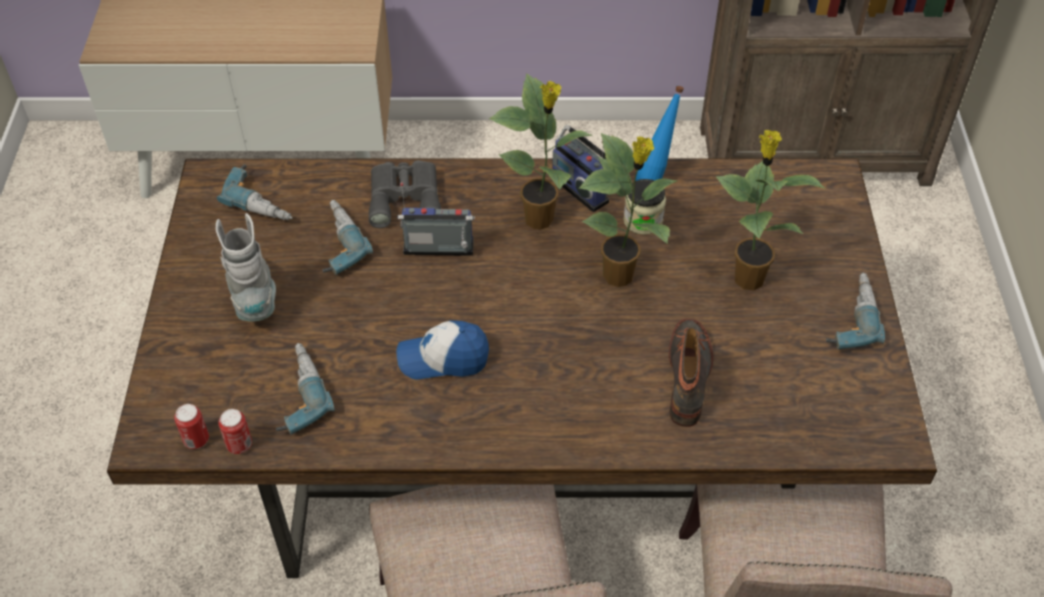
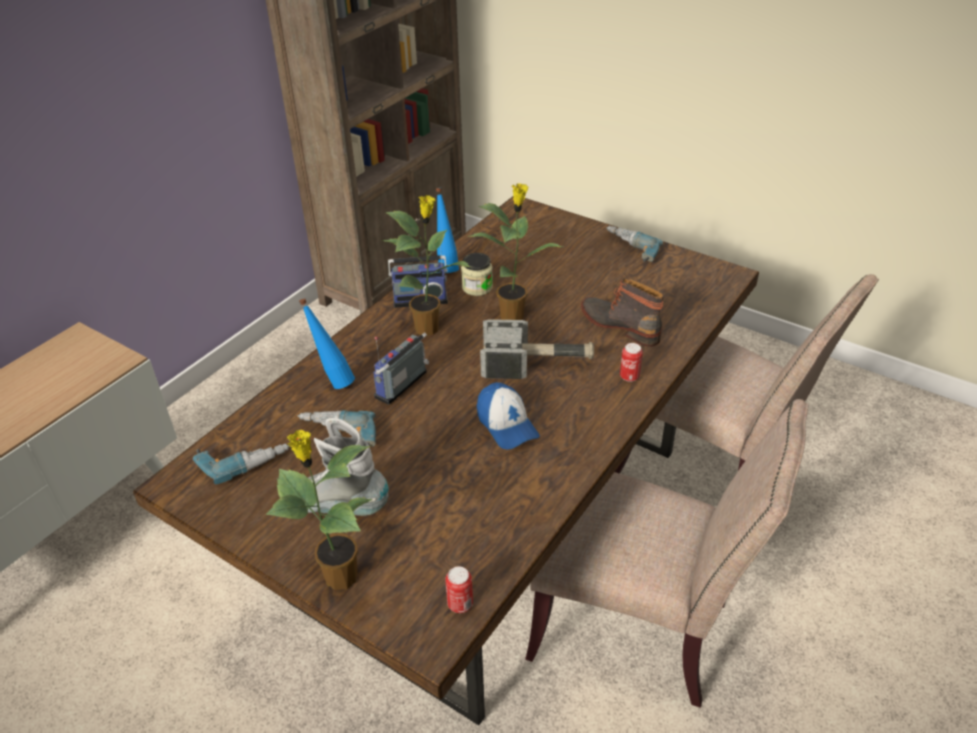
camera: 55 degrees left, 10 degrees down
(239, 445) = (489, 577): can -> can (629, 377)
(295, 394) = (467, 521): power drill -> none
(405, 197) = (333, 381): grey binoculars -> blue bottle
(443, 358) = (507, 425): cap -> cap turned 60 degrees counterclockwise
(558, 335) = (537, 363): none -> hammer
(747, 277) = (564, 270): potted plant -> potted plant (339, 576)

